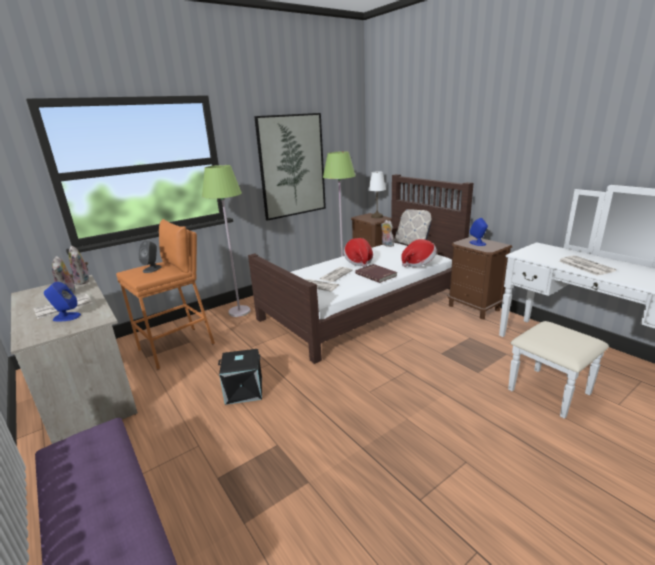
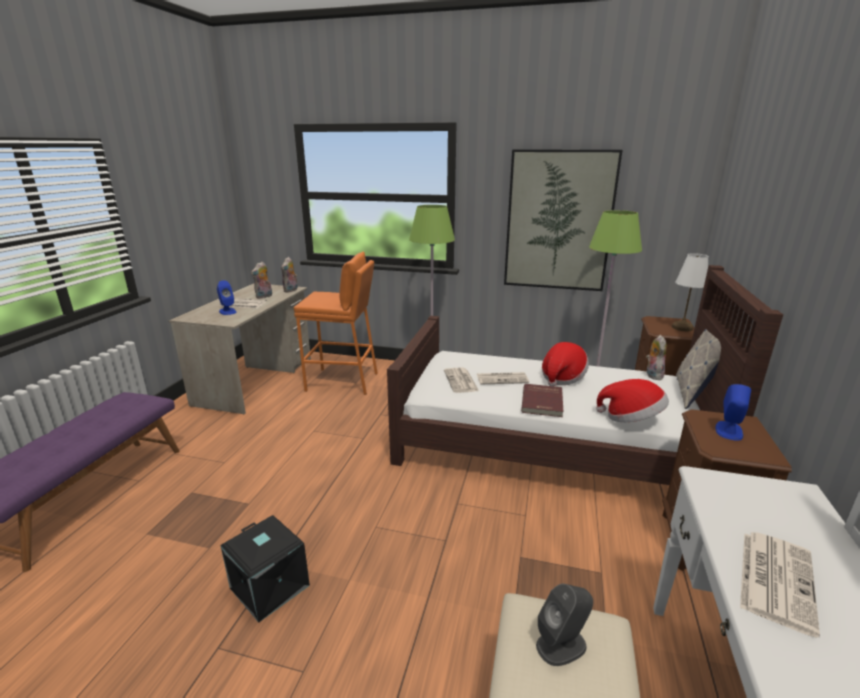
camera: 50 degrees right, 0 degrees up
(152, 269) = (330, 297): grey speaker -> grey speaker (561, 645)
(243, 391) = (310, 446): black storage box -> black storage box (268, 587)

